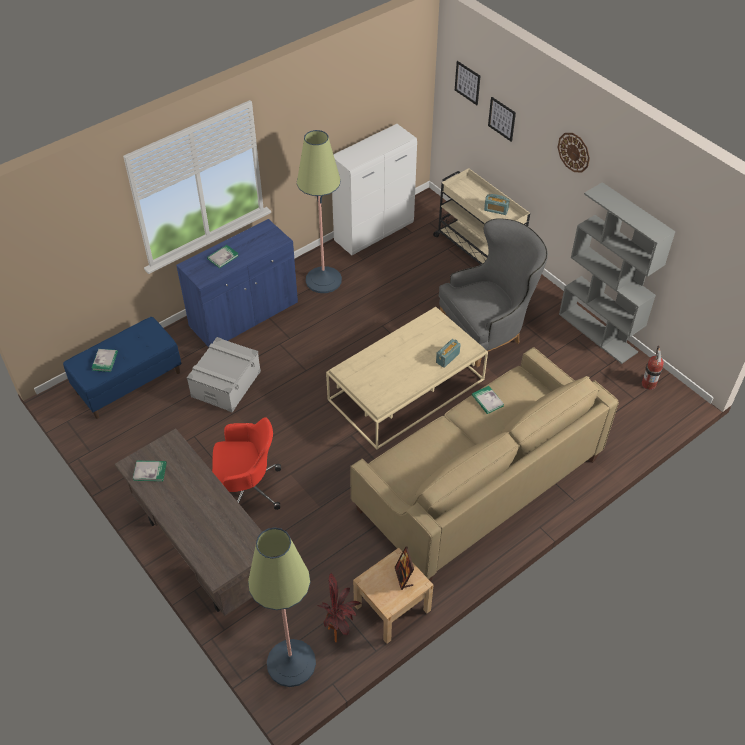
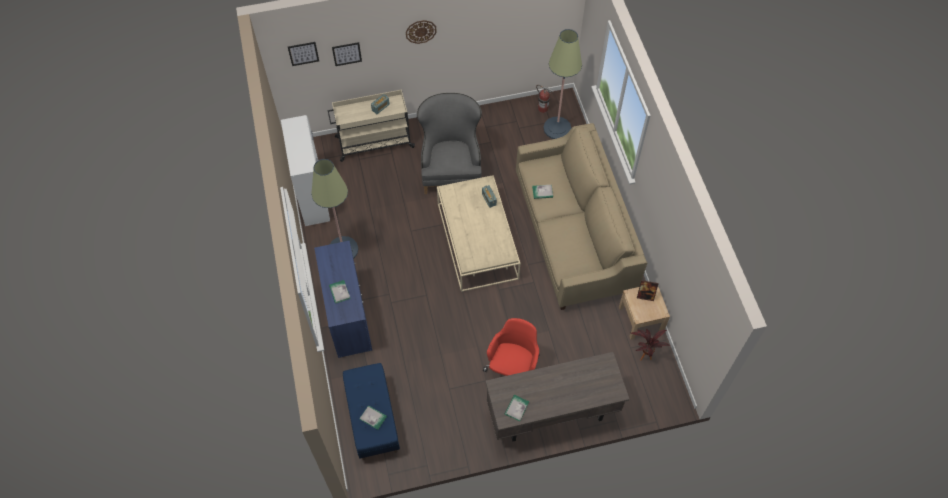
camera: 65 degrees left, 10 degrees up
(226, 384) = (410, 351): grey storage box -> none
(291, 663) = (655, 389): floor lamp -> floor lamp (557, 128)
(598, 333) = (488, 112): grey bookcase -> none

